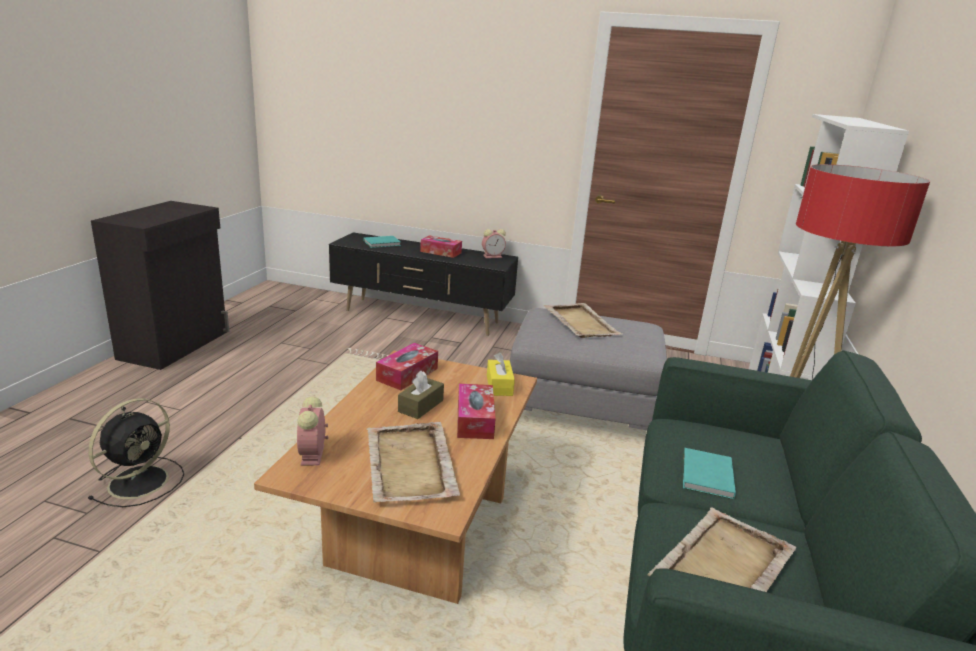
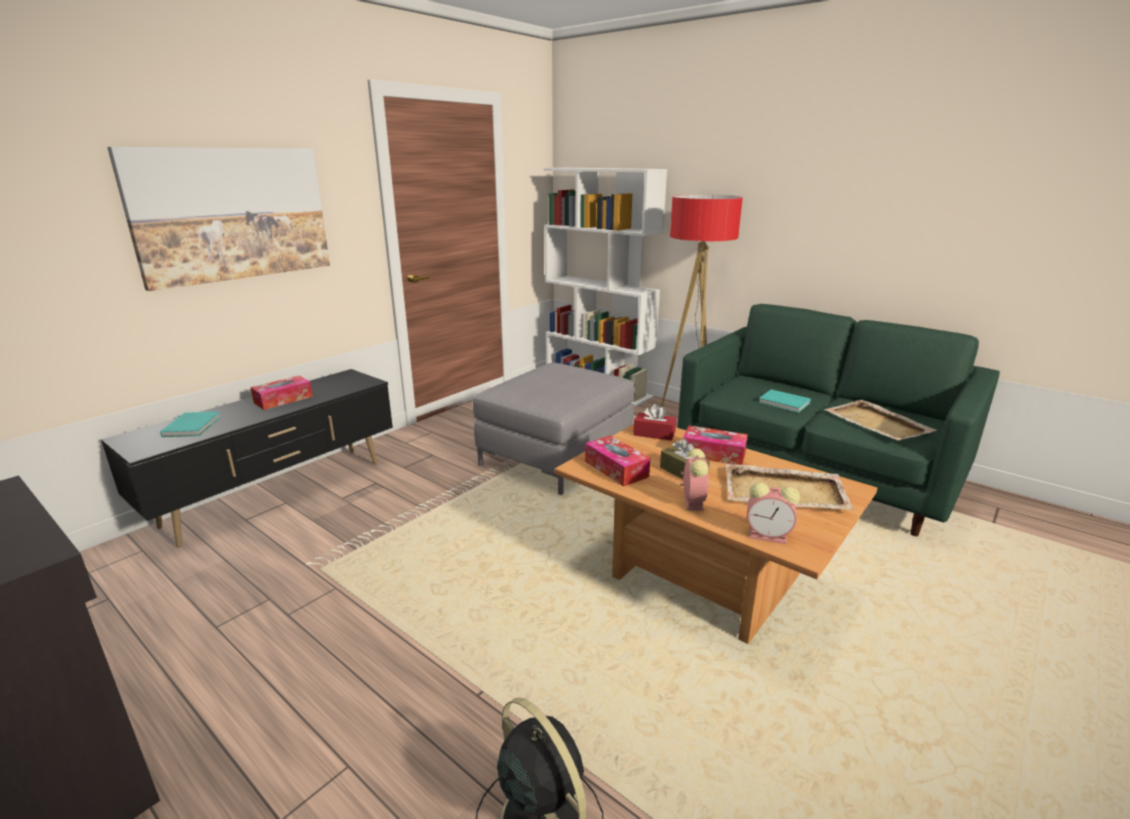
camera: 65 degrees left, 0 degrees up
(457, 112) = (232, 214): none -> picture
(493, 256) = (336, 378): alarm clock -> alarm clock (692, 500)
(499, 385) = (654, 434): yellow tissue box -> red tissue box
(580, 322) = (537, 382): beige tray -> none

